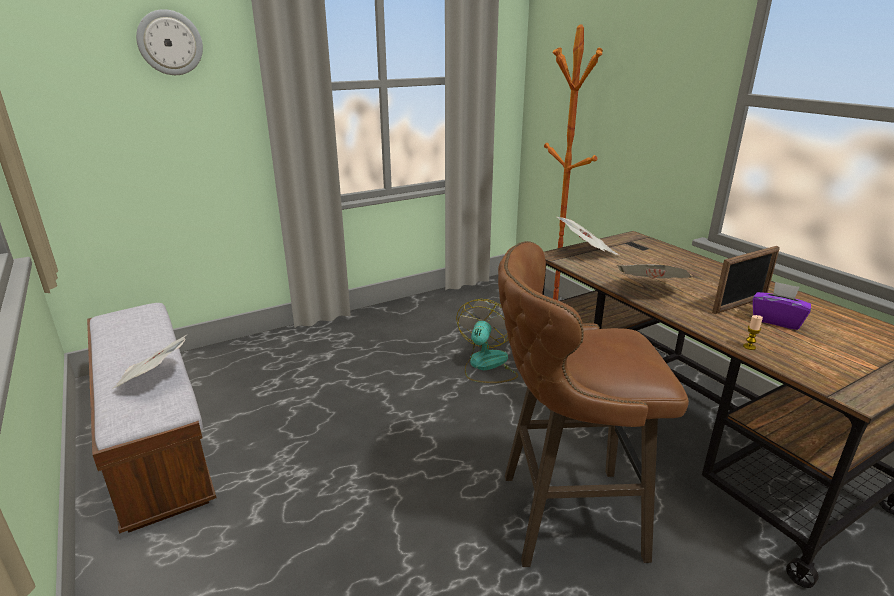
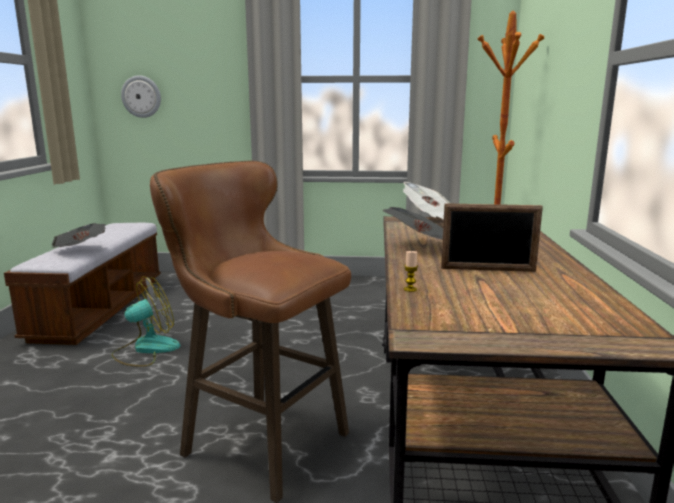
camera: 35 degrees right, 10 degrees down
(170, 43) = (195, 44): wall clock -> wall clock (141, 96)
(486, 366) = (360, 332): fan -> fan (146, 349)
(776, 320) = (496, 284): purple tissue box -> none

